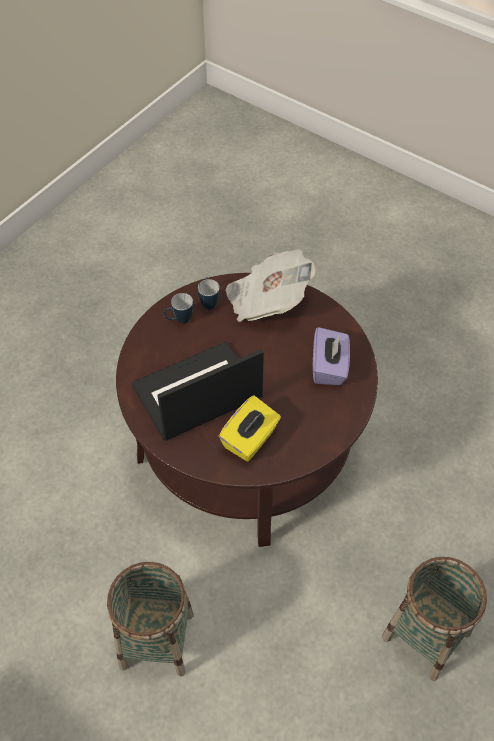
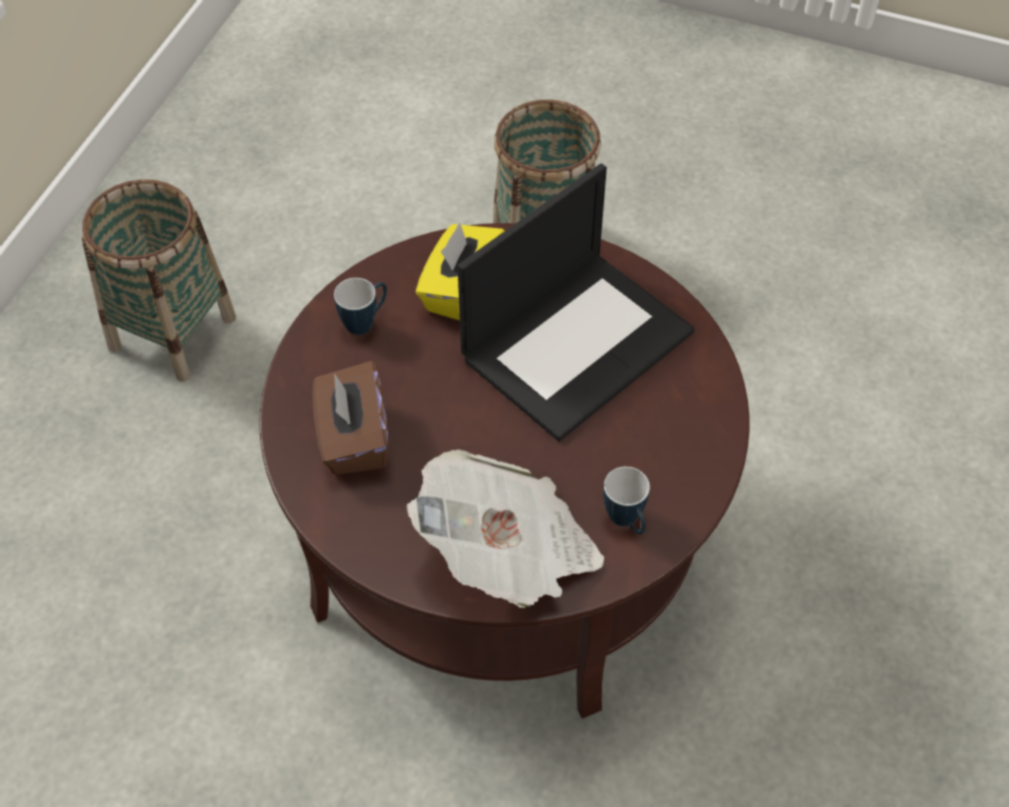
camera: 165 degrees right, 0 degrees up
(179, 320) = (667, 469): mug -> mug (365, 322)
(329, 367) = (353, 439): purple tissue box -> brown tissue box

